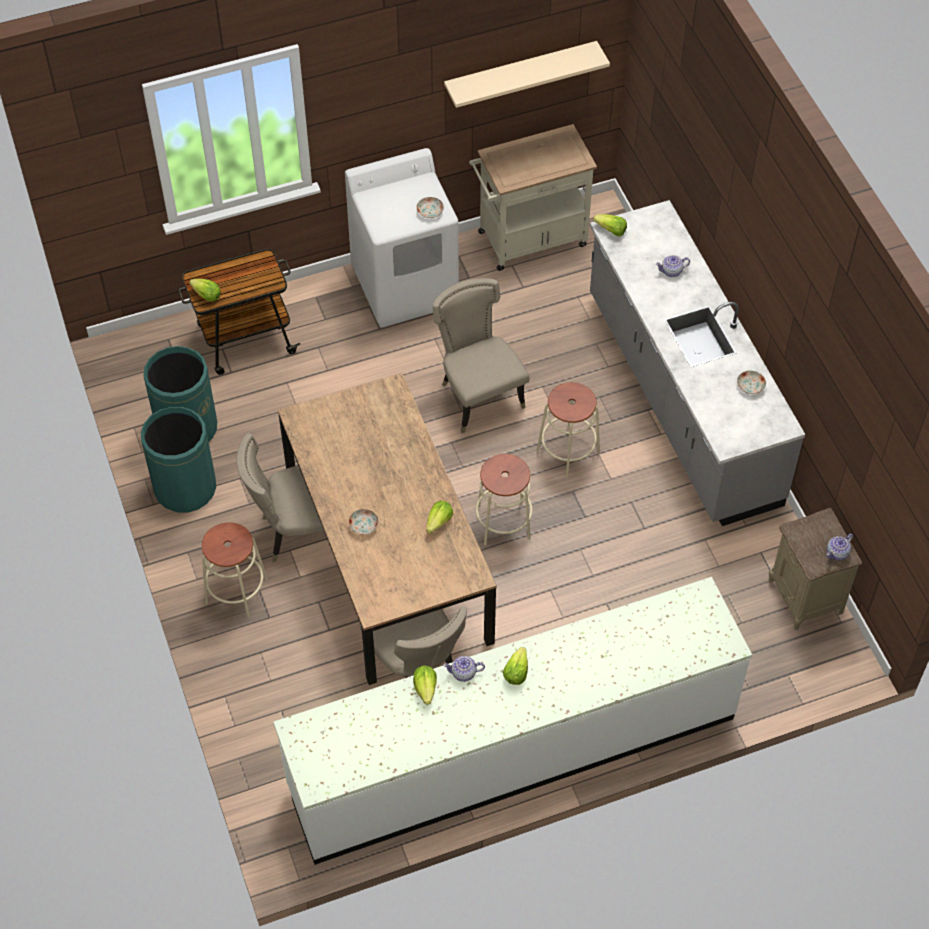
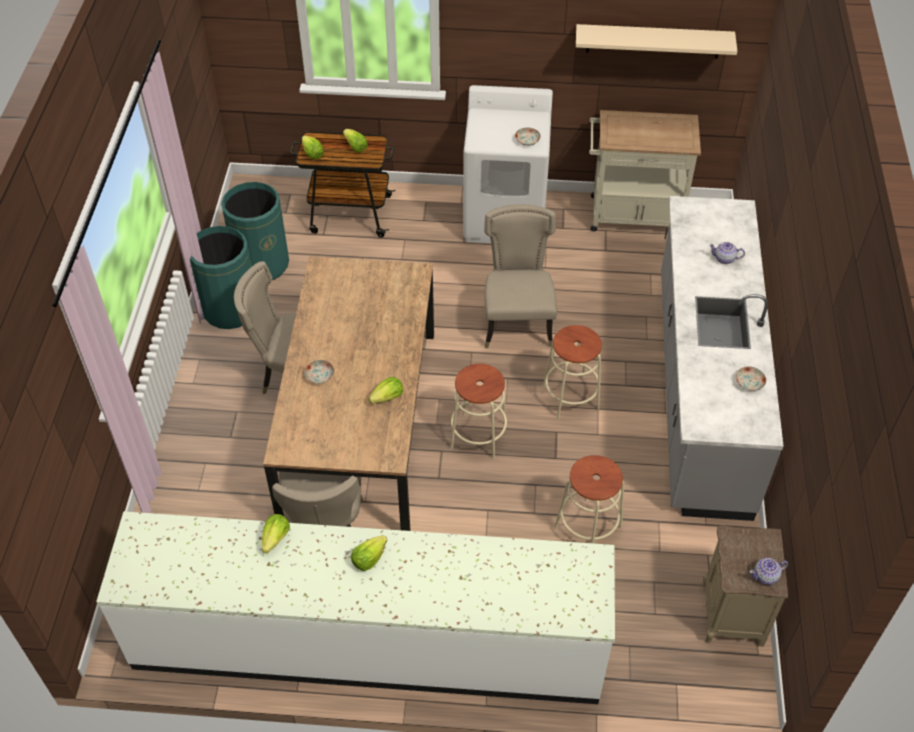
camera: 25 degrees right, 5 degrees down
(236, 590) = (218, 405): beige stool -> beige stool (588, 527)
(464, 673) = (320, 539): teapot -> none
(611, 230) = (685, 208): lettuce -> lettuce (355, 146)

